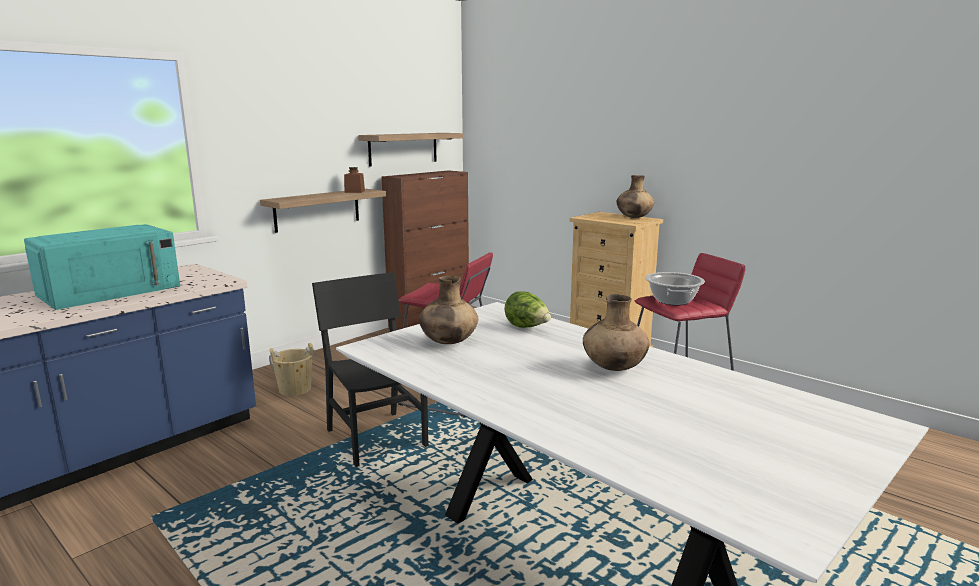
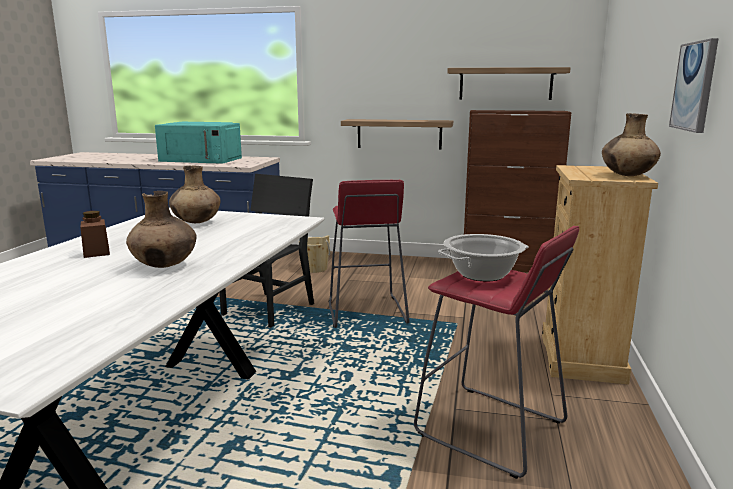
camera: 60 degrees right, 0 degrees up
(354, 191) = (427, 120): brown jar -> brown jar (96, 252)
(527, 328) = (255, 233): lettuce -> none
(691, 158) = (694, 86): none -> picture

